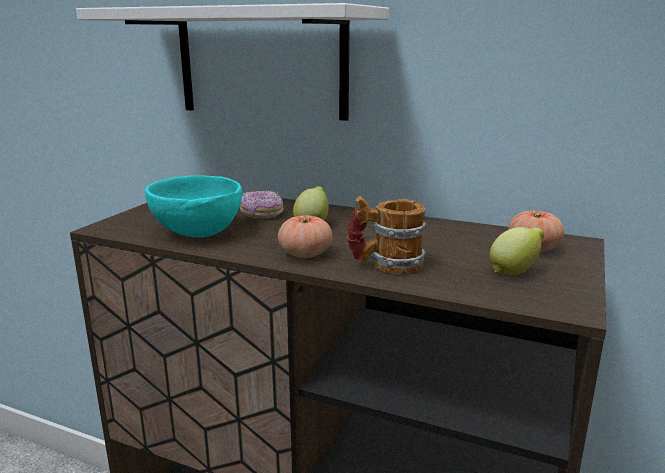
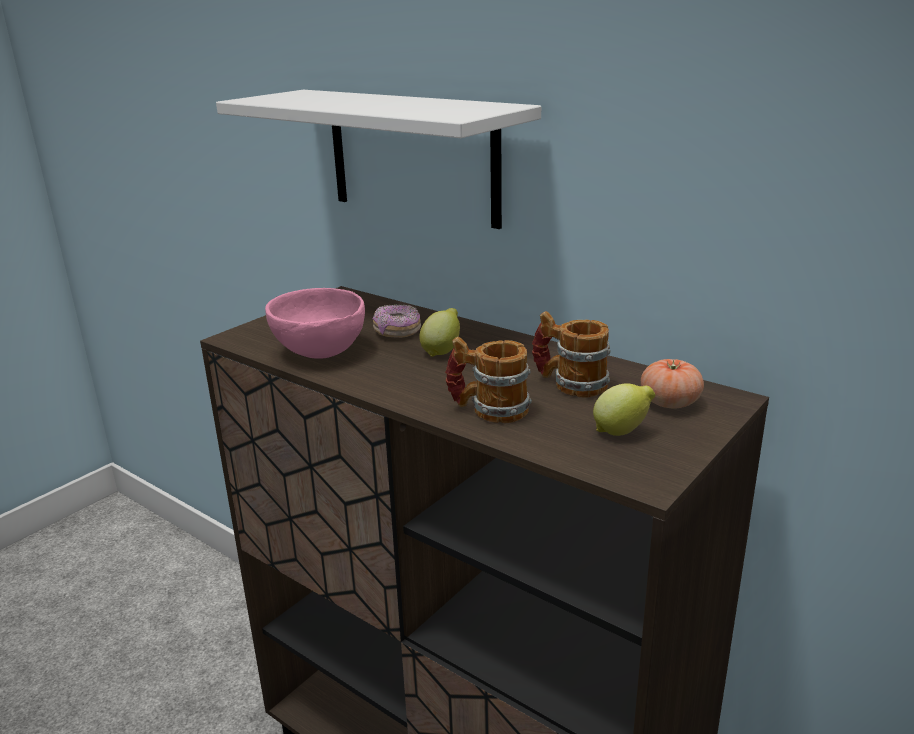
camera: 15 degrees right, 5 degrees up
(197, 233) = (319, 352): turquoise bowl -> pink bowl
(305, 254) = (413, 388): tomato -> none
(441, 241) = (570, 384): none -> mug

